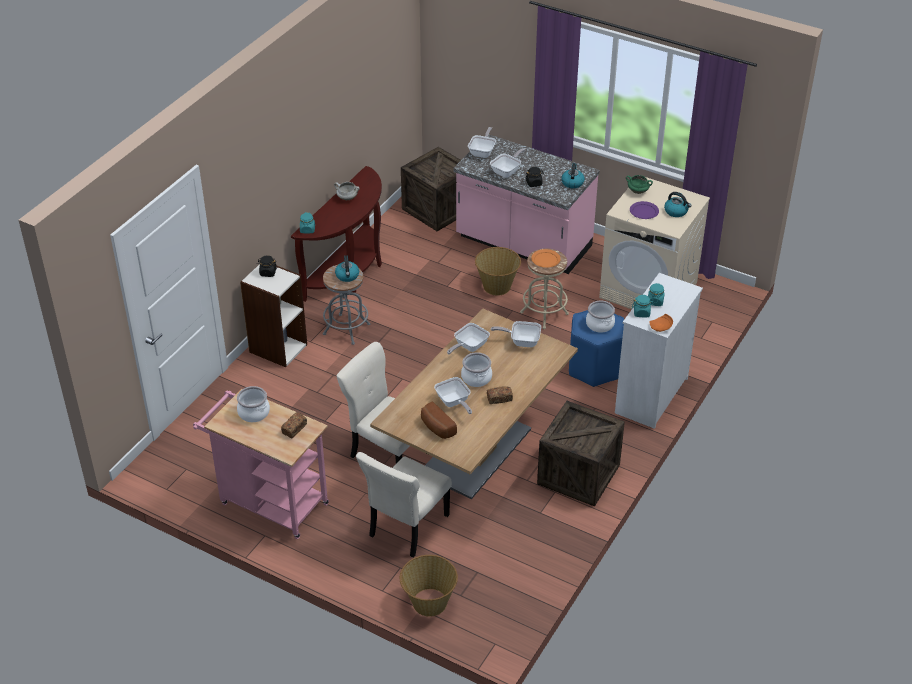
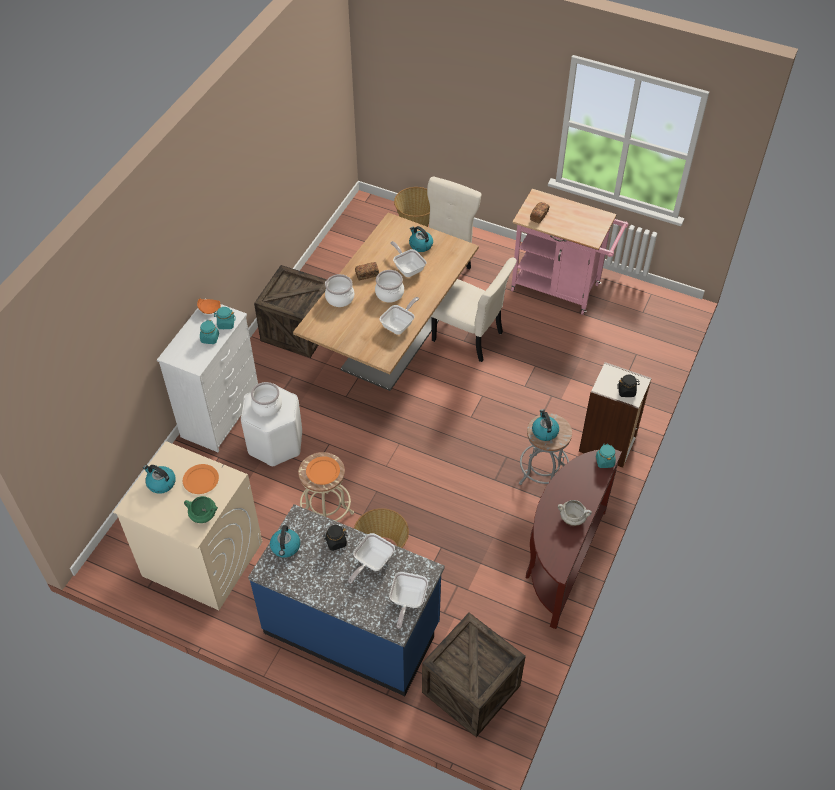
camera: 175 degrees right, 10 degrees up
(254, 412) = (578, 227): cooking pot -> cooking pot (339, 298)
(436, 428) = (420, 245): bread -> kettle
(521, 341) = (348, 335): frying pan -> none
(523, 243) = (352, 628): pink counter -> blue counter
(594, 368) = (275, 442): blue stool -> white stool
(644, 212) = (200, 480): purple plate -> orange plate

